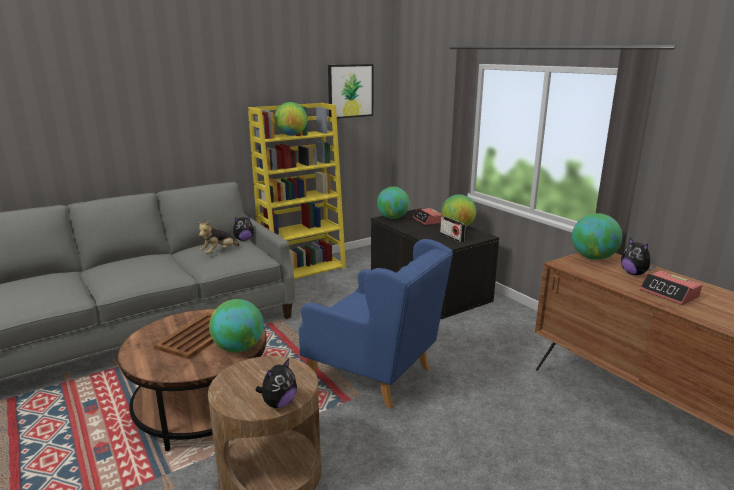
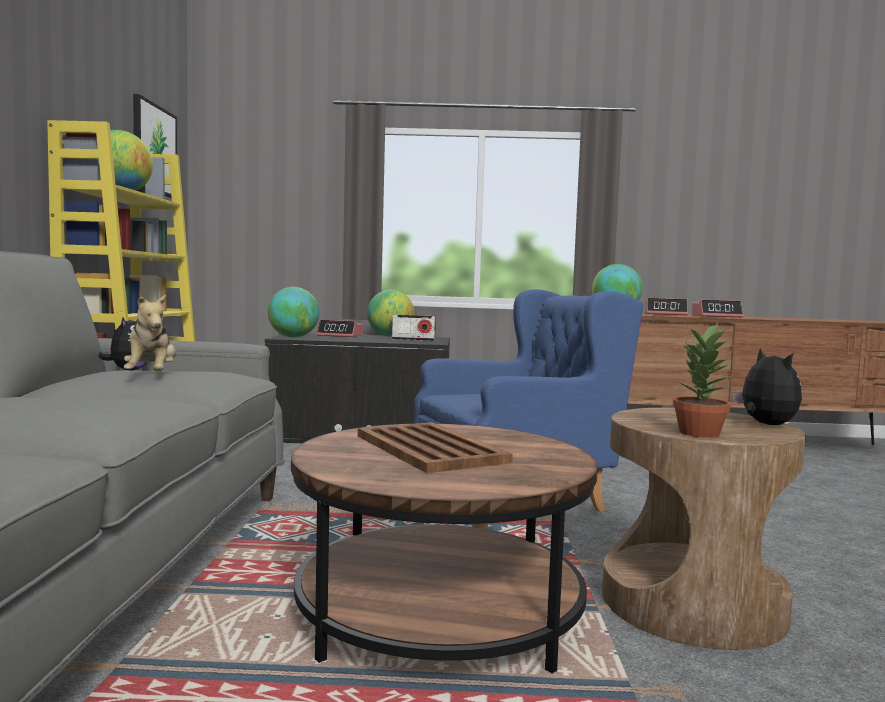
camera: 55 degrees left, 15 degrees down
(226, 388) = (700, 433): none -> potted plant
(238, 348) = (520, 440): globe -> none
(634, 274) = (665, 314): plush toy -> alarm clock

